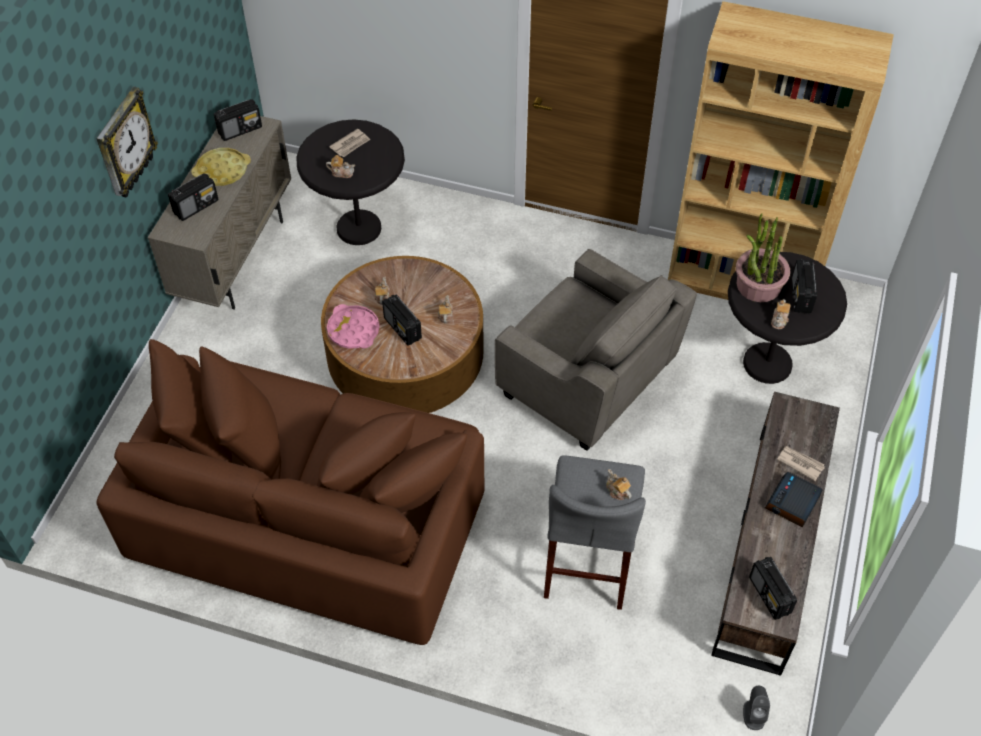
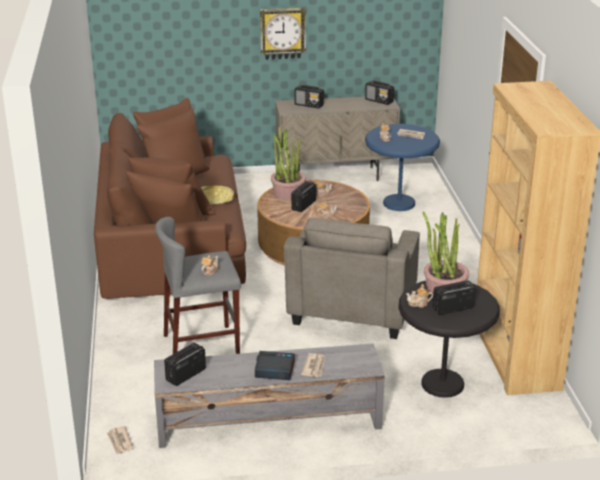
camera: 65 degrees right, 25 degrees down
(222, 171) = (342, 104): yellow tray -> yellow tray (215, 198)
(353, 330) = (288, 192): pink tray -> potted plant
(359, 228) = (399, 203): black side table -> blue side table
(754, 714) = (120, 441): grey speaker -> newspaper
(769, 548) = (267, 420): brown tv stand -> grey tv stand

